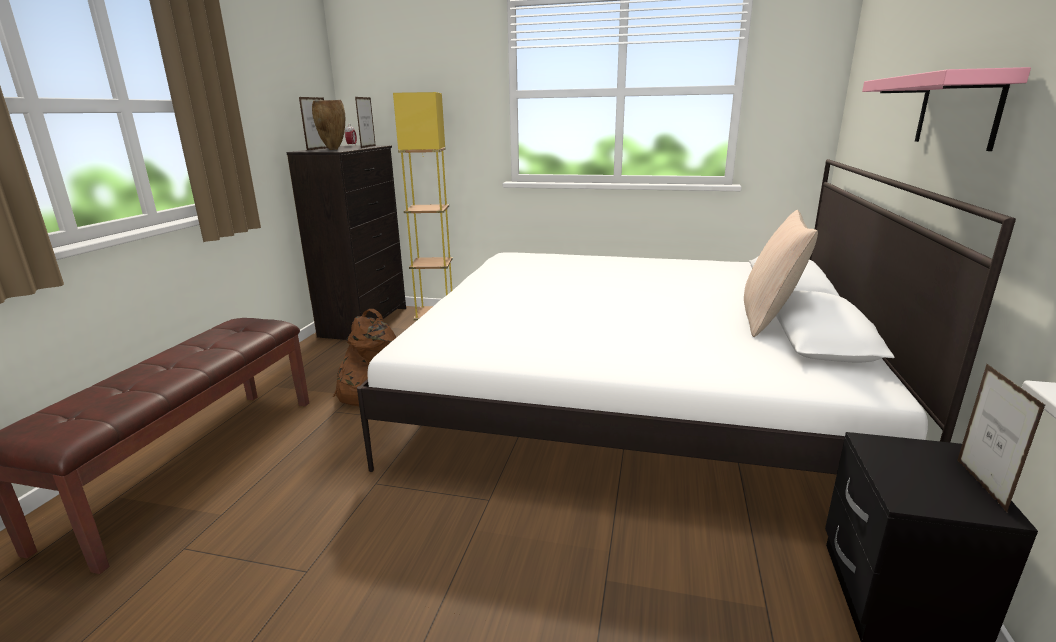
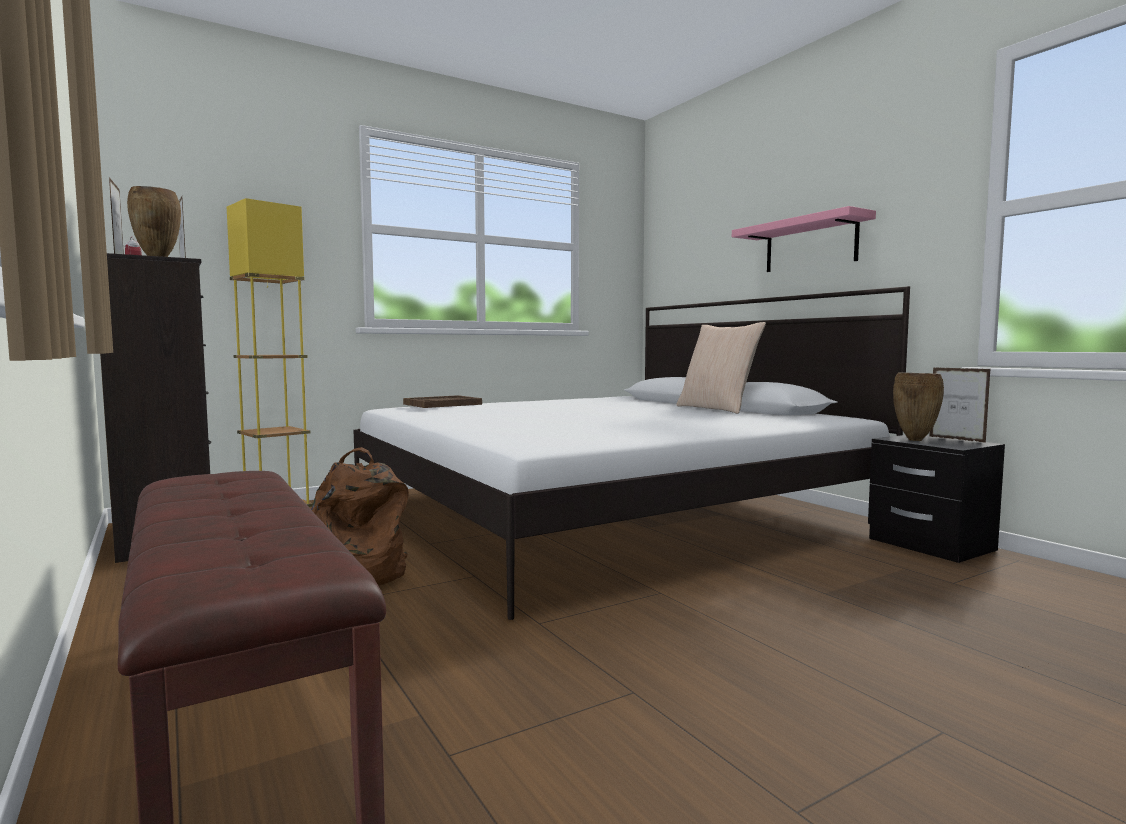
camera: 45 degrees left, 15 degrees down
(542, 258) = (442, 404): none -> brown tray
(897, 460) = (915, 440): none -> brown vase

